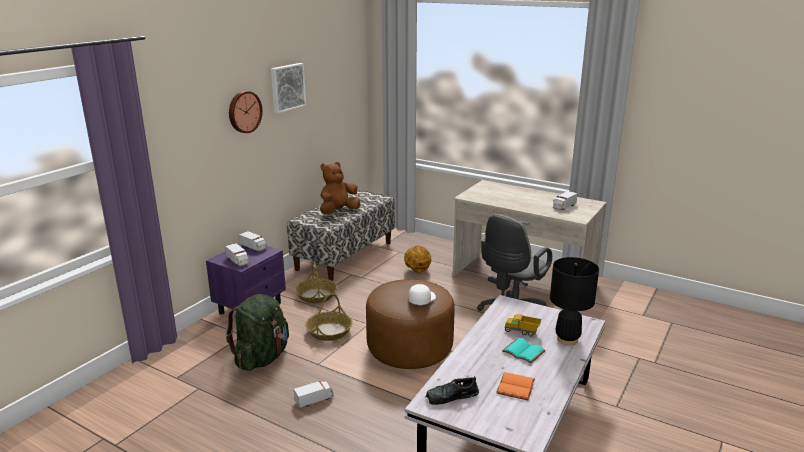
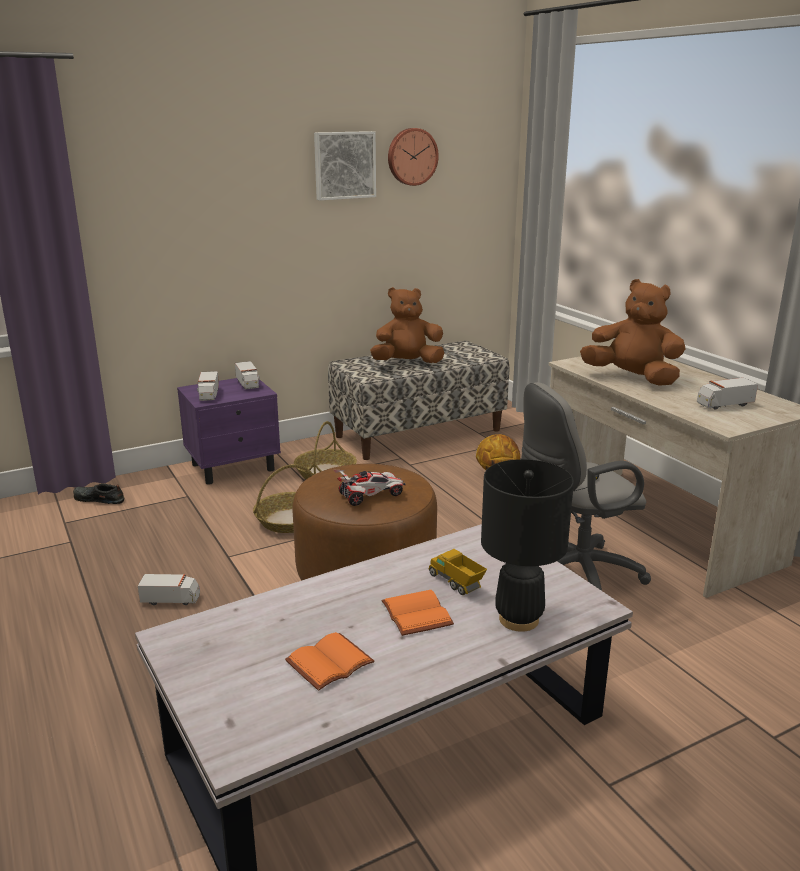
camera: 30 degrees right, 0 degrees up
(244, 111) = (259, 189): wall clock -> wall clock (411, 156)
(262, 358) = (175, 529): green backpack -> none
(422, 299) = (370, 495): white cap -> toy car
(451, 396) = (218, 640): black shoe -> black shoe (98, 499)
(506, 200) = (632, 378): none -> brown plush toy
(522, 352) = (414, 614): turquoise book -> orange book

